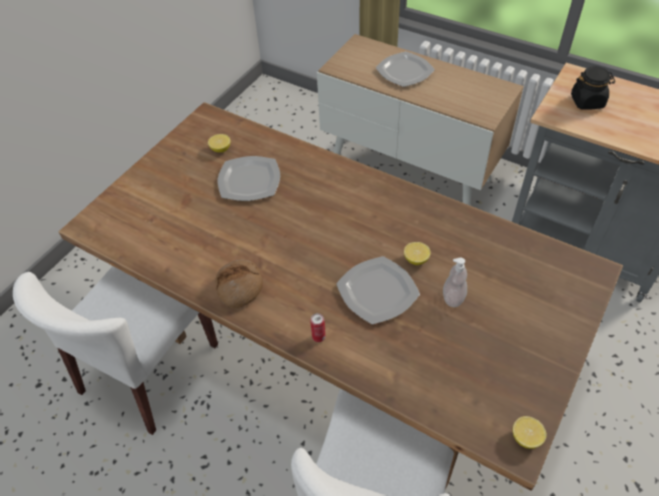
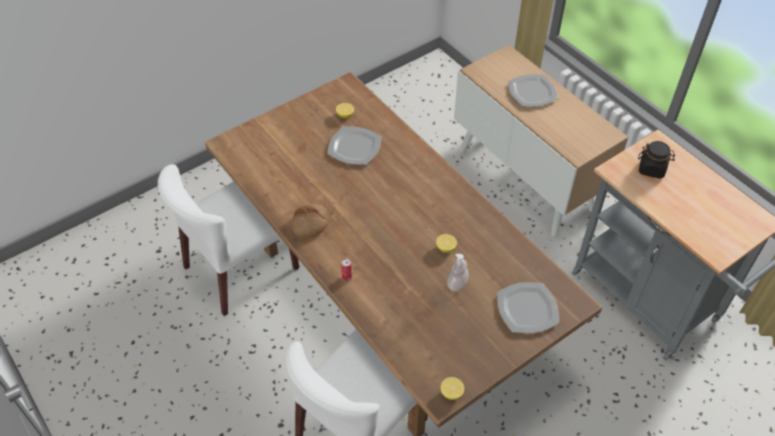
camera: 20 degrees right, 0 degrees up
(377, 290) = (405, 260): plate -> plate (527, 308)

